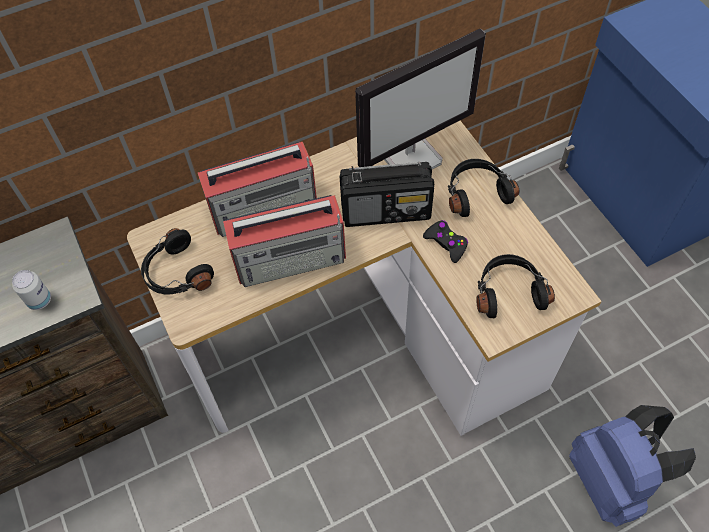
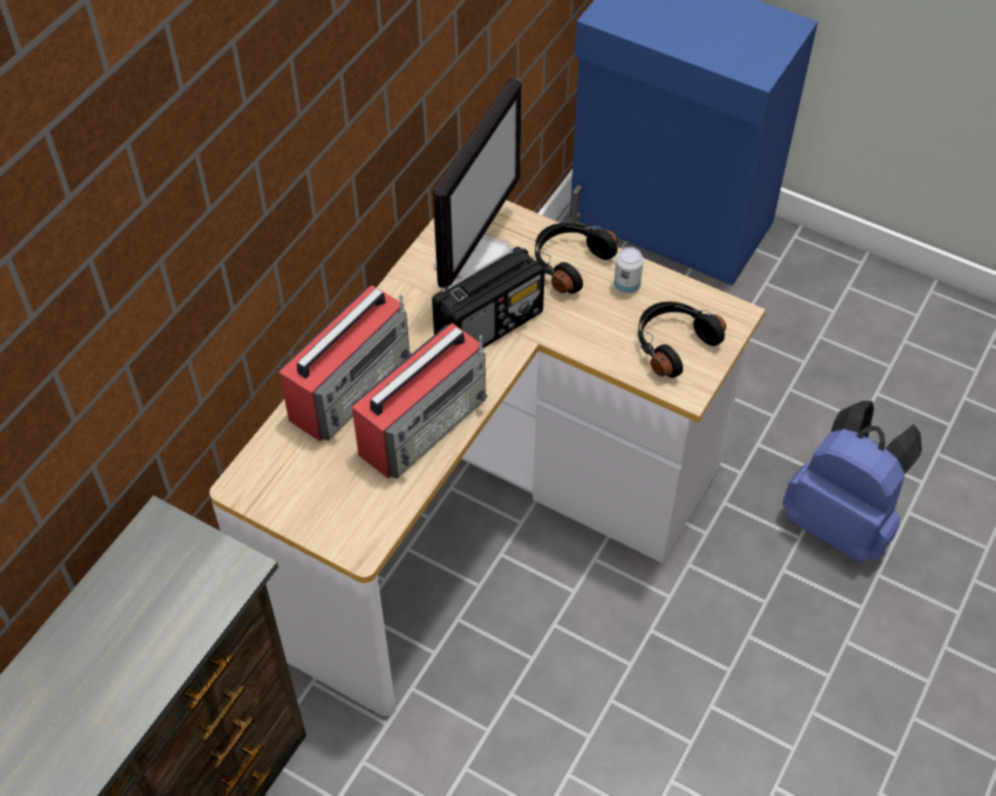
camera: 35 degrees left, 5 degrees down
(39, 300) = (200, 596): can -> can (626, 285)
(176, 273) = (306, 505): black headphones -> none
(446, 243) = (576, 328): black game controller -> none

